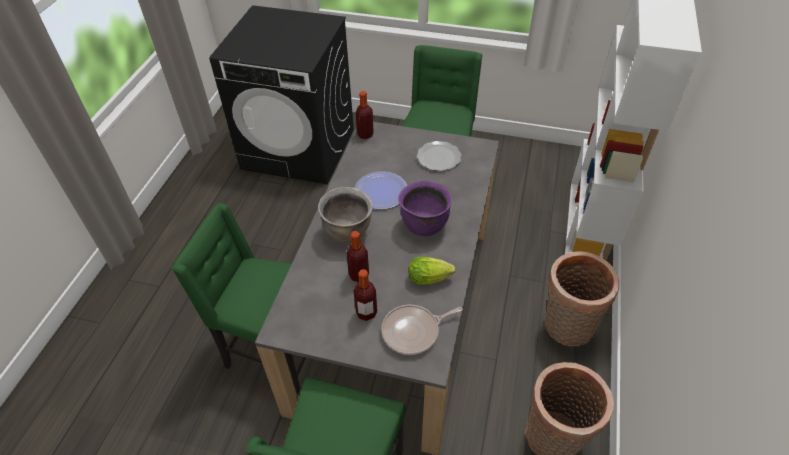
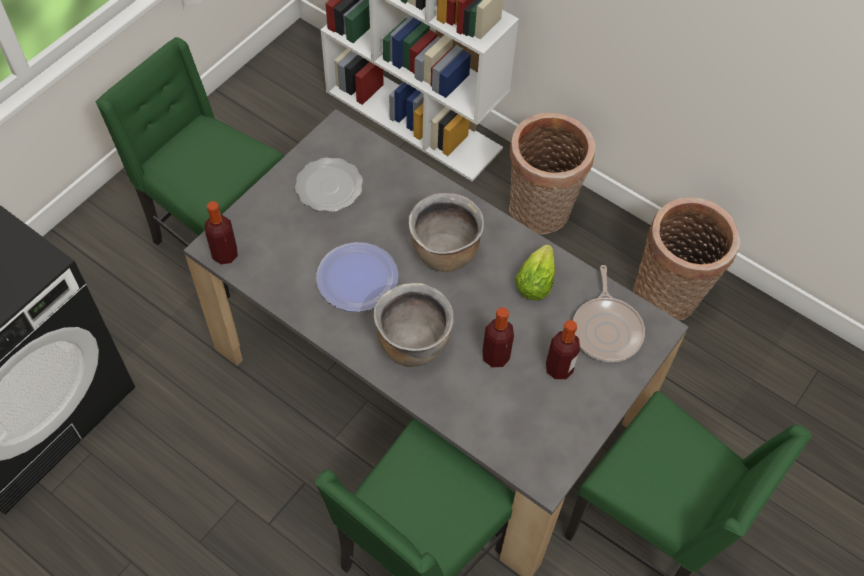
camera: 70 degrees left, 10 degrees up
(424, 224) = (444, 253): purple cooking pot -> brown cooking pot

